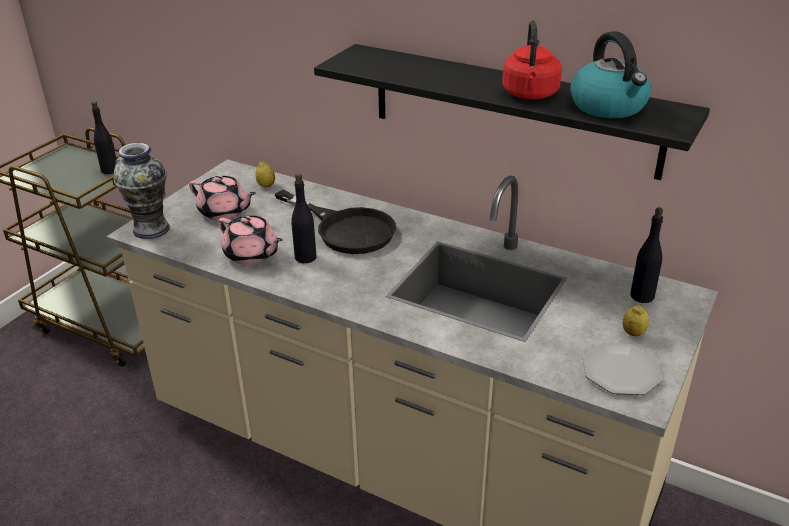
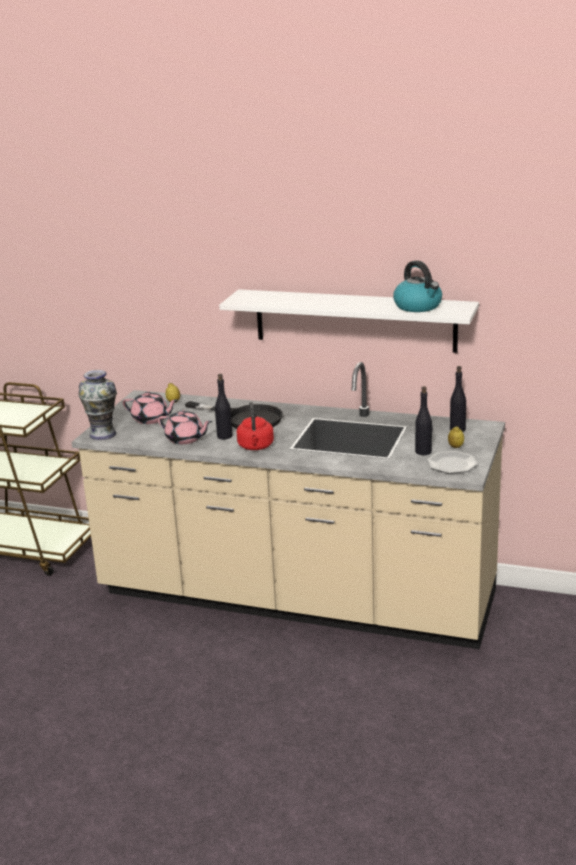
camera: 10 degrees left, 10 degrees down
(110, 170) = (33, 412): black bottle -> black bottle (423, 452)
(512, 110) = (354, 320): black shelf -> white shelf
(530, 95) = (368, 305): red kettle -> red kettle (256, 447)

